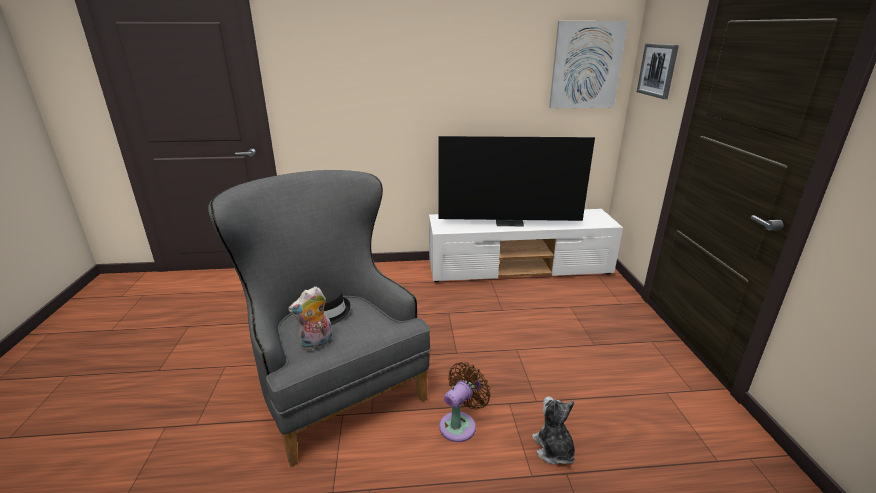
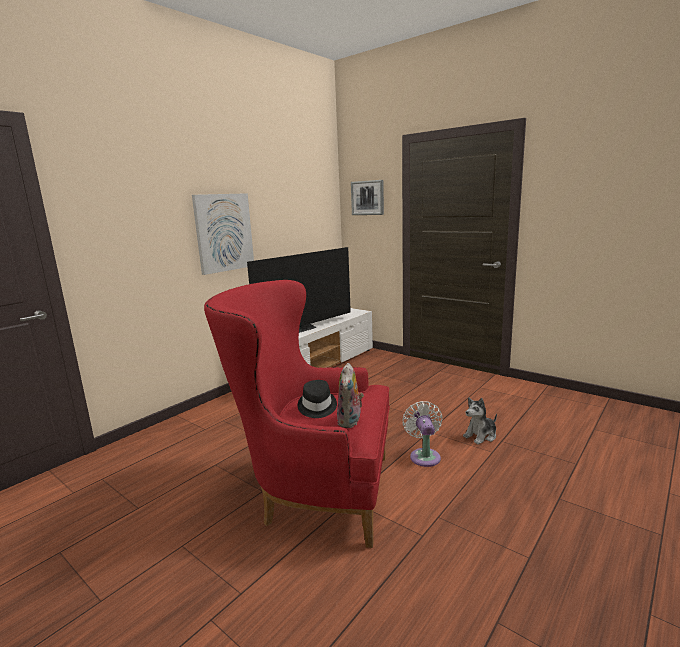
camera: 45 degrees left, 10 degrees down
(336, 386) = (313, 490): grey armchair -> red armchair
(460, 424) = (424, 456): brown fan -> white fan
(553, 449) = (481, 436): plush toy -> plush toy turned 60 degrees counterclockwise
(586, 65) = (316, 199): picture -> picture (223, 232)

